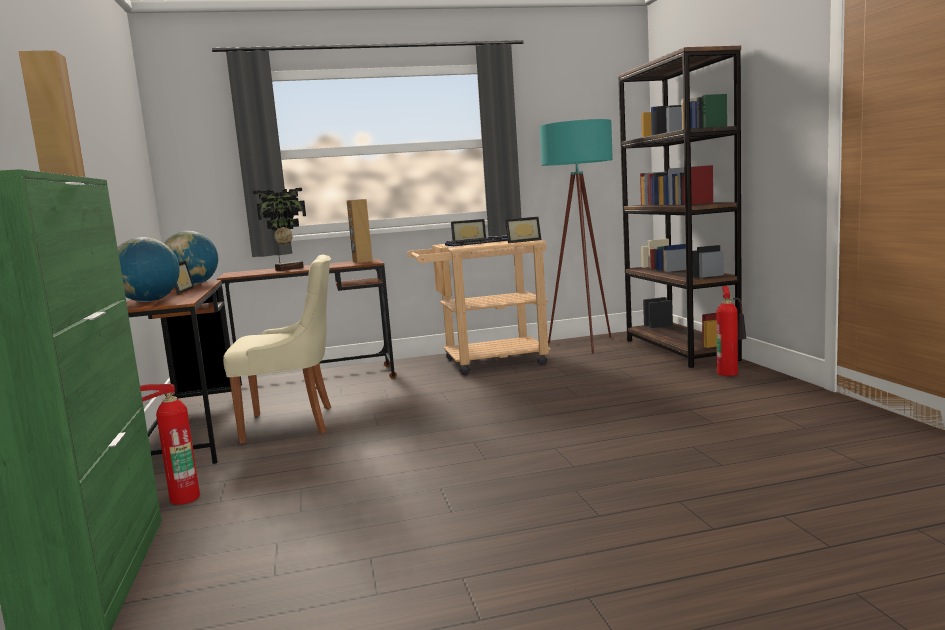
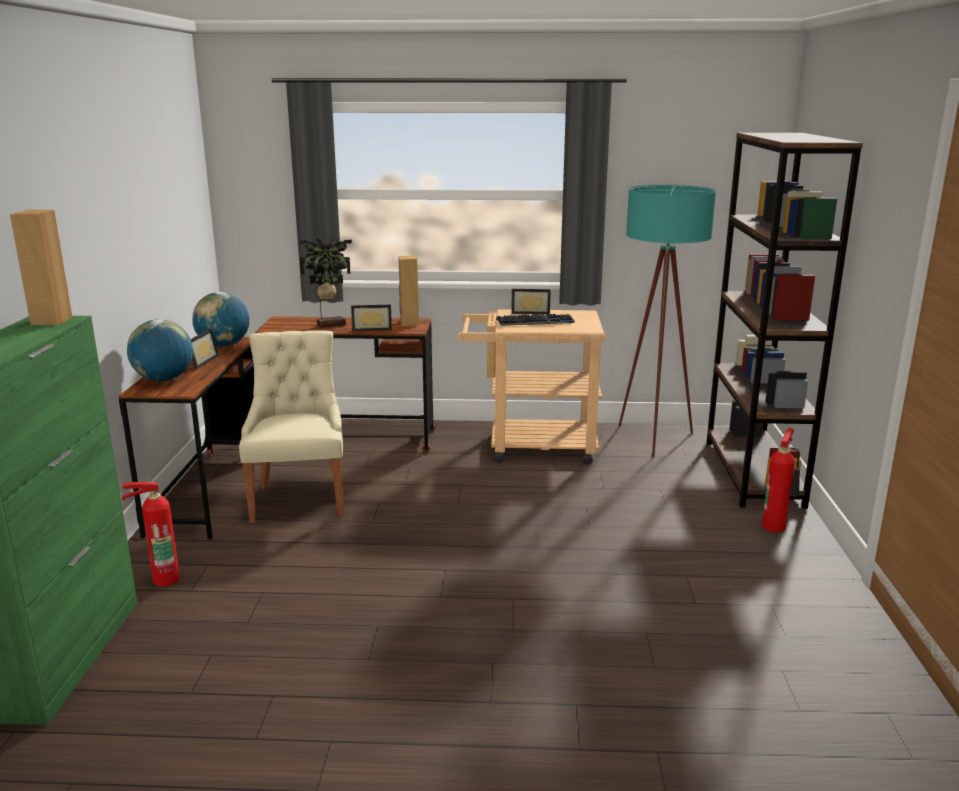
camera: 15 degrees right, 10 degrees up
(293, 423) = (300, 499): beige chair -> beige chair turned 105 degrees counterclockwise
(522, 241) = (580, 328): picture frame -> picture frame (372, 329)

